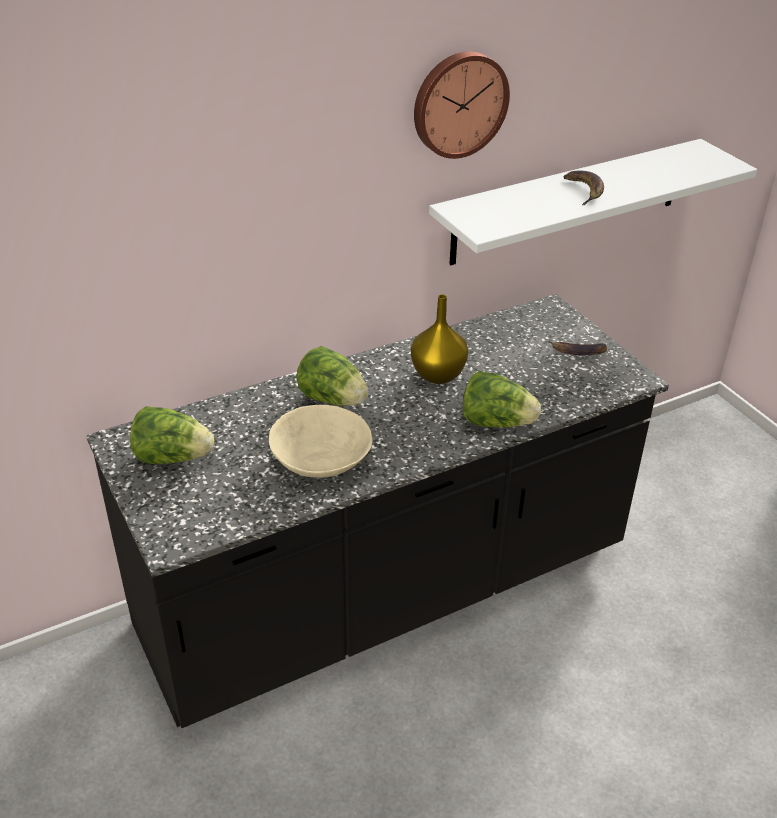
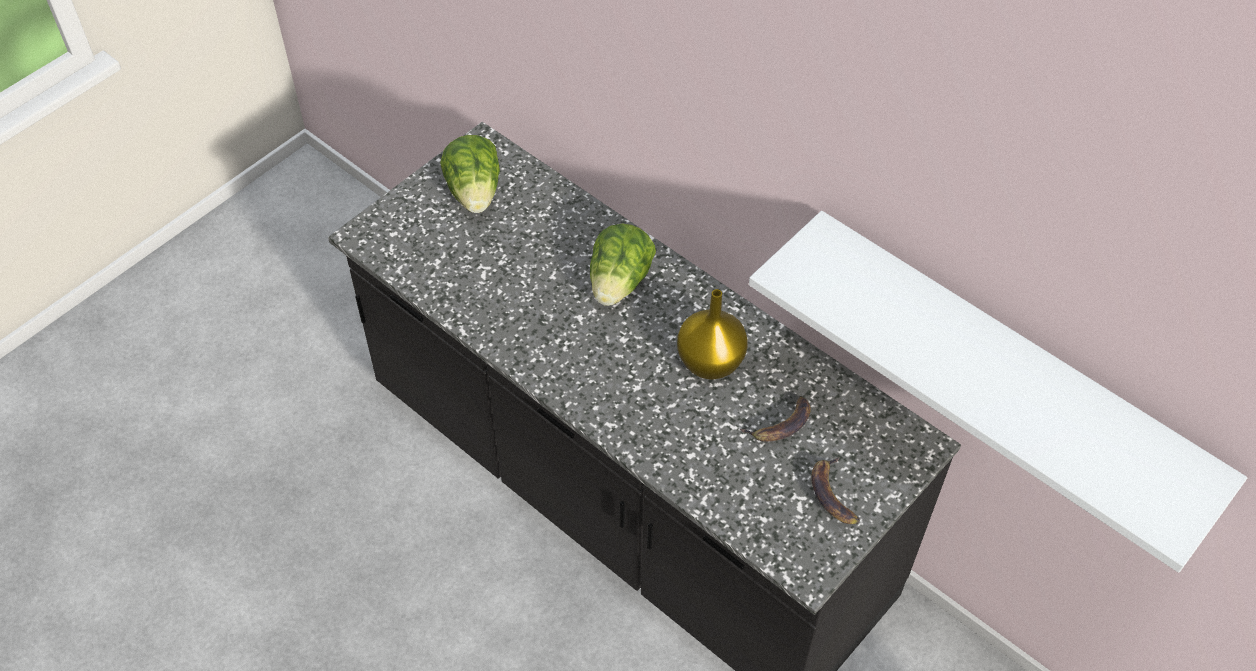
camera: 70 degrees right, 15 degrees up
(321, 462) = (515, 305): beige bowl -> none
(458, 104) = (870, 136): wall clock -> none
(496, 422) = (647, 440): lettuce -> none
(584, 191) = (959, 357): banana -> banana (781, 425)

